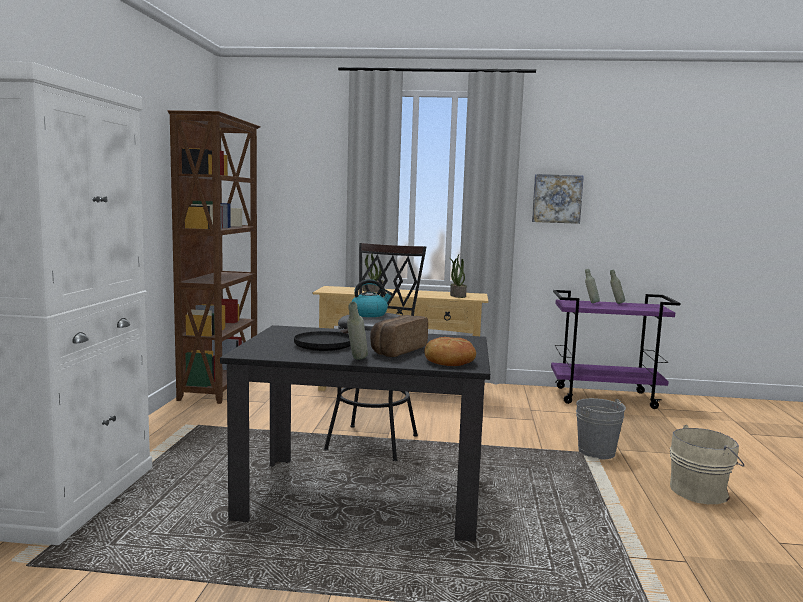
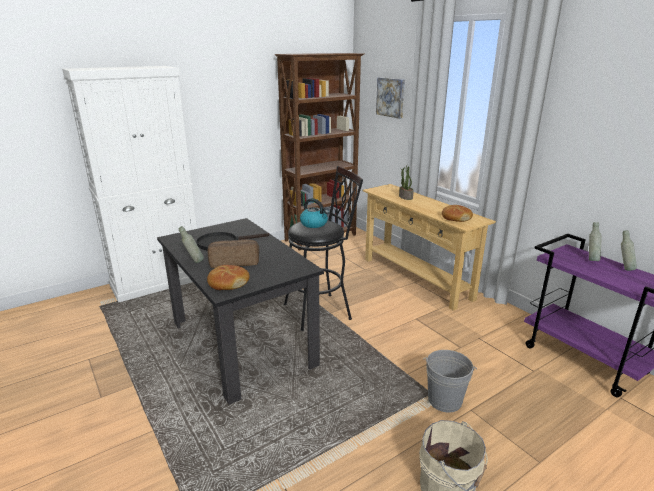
camera: 50 degrees right, 15 degrees up
(457, 296) = (456, 218): potted plant -> bread
(557, 198) = (589, 136): picture -> picture (391, 97)

